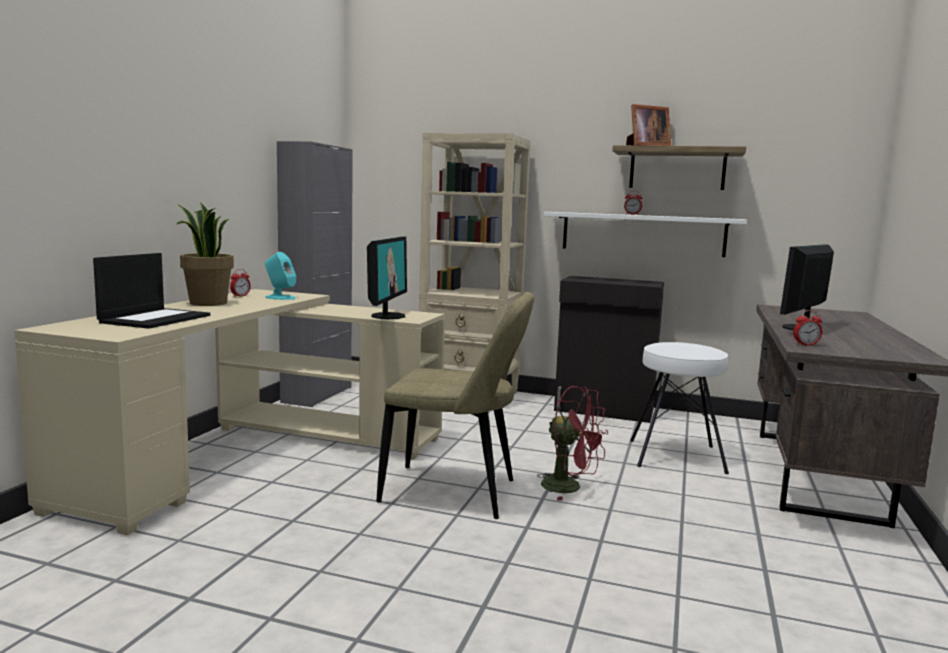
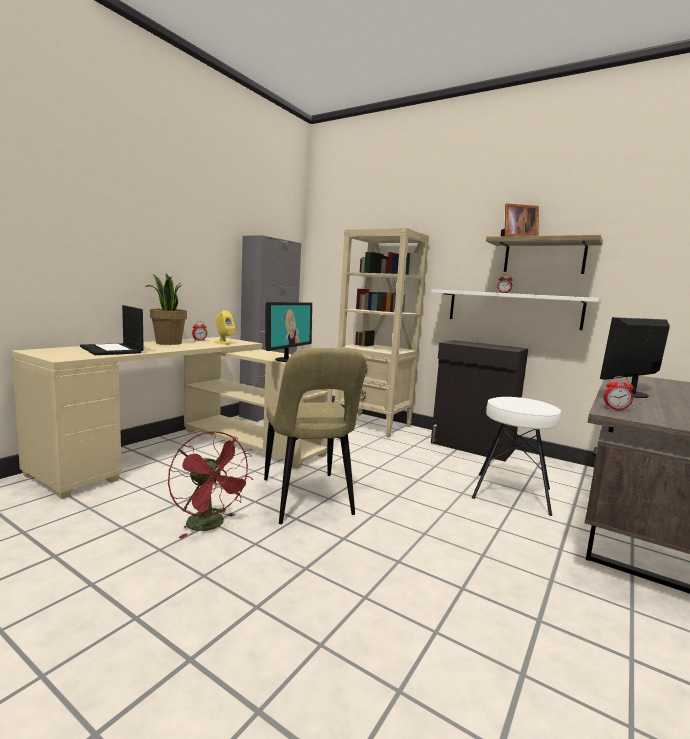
camera: 15 degrees right, 0 degrees up
(155, 319) = (112, 350): laptop -> laptop turned 105 degrees clockwise
(280, 297) = (224, 343): turquoise speaker -> yellow speaker
(455, 493) = (308, 499): beige chair -> beige chair turned 45 degrees clockwise
(570, 488) = (402, 508): red fan -> red fan (210, 525)

